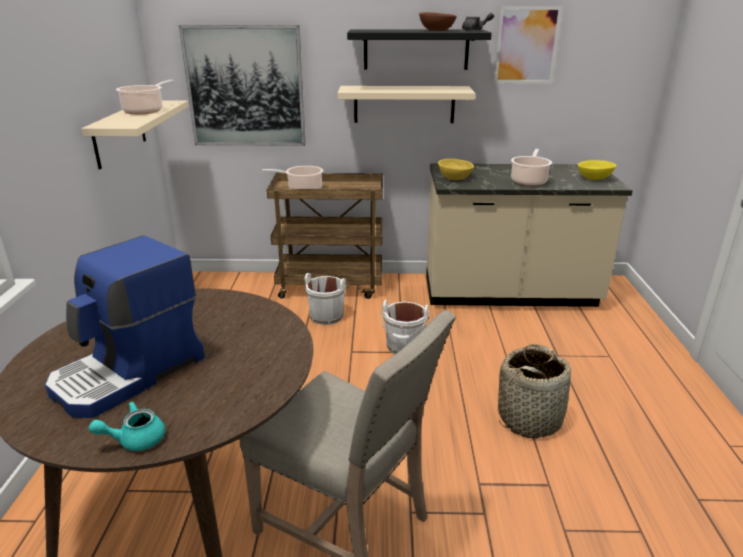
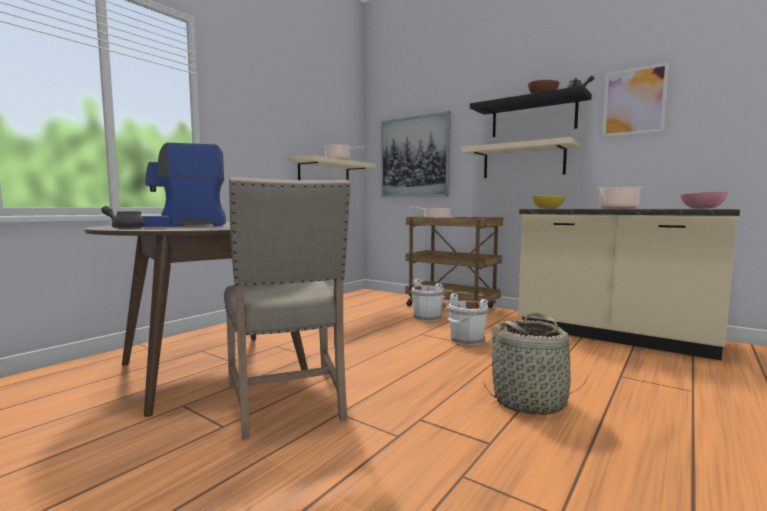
camera: 35 degrees right, 20 degrees down
(135, 439) = (125, 228): turquoise teapot -> grey teapot
(595, 178) = (703, 208): yellow bowl -> pink bowl

